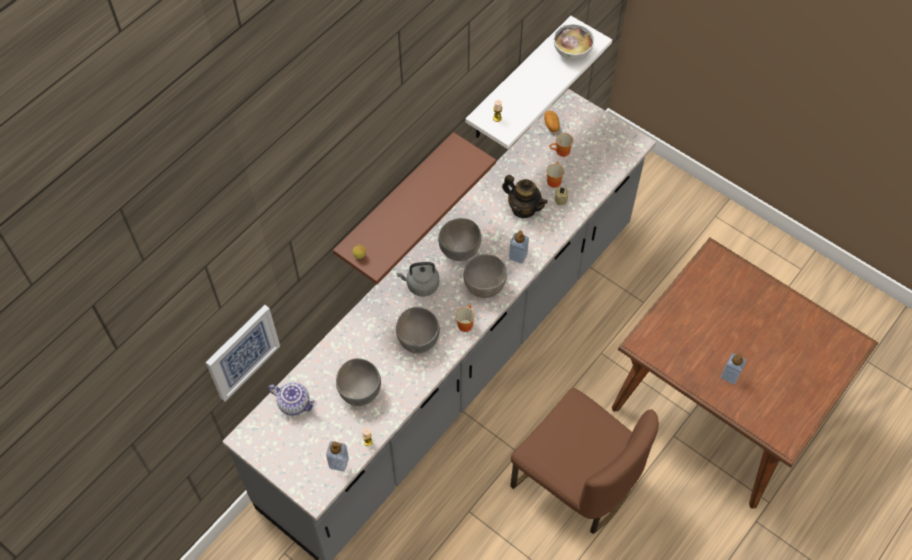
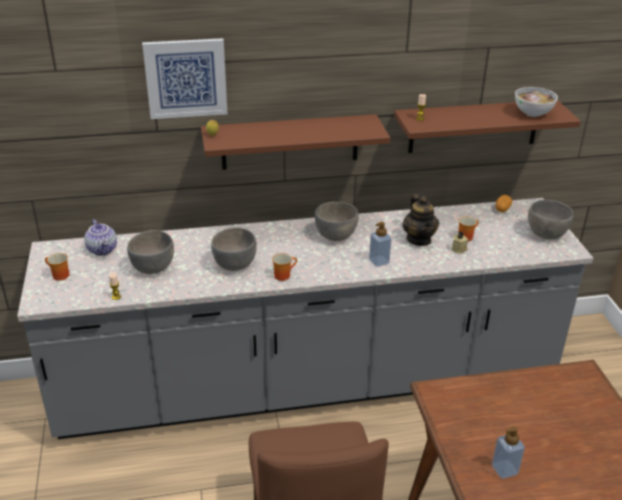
camera: 40 degrees right, 25 degrees down
(242, 352) = (73, 153): picture -> picture (186, 78)
(339, 462) = (80, 296): soap dispenser -> none
(421, 285) = (280, 239): grey kettle -> none
(484, 287) = (327, 264): grey bowl -> grey bowl (545, 234)
(518, 81) = (474, 126): white shelf -> brown shelf
(561, 152) = (493, 225): mug -> mug (58, 276)

